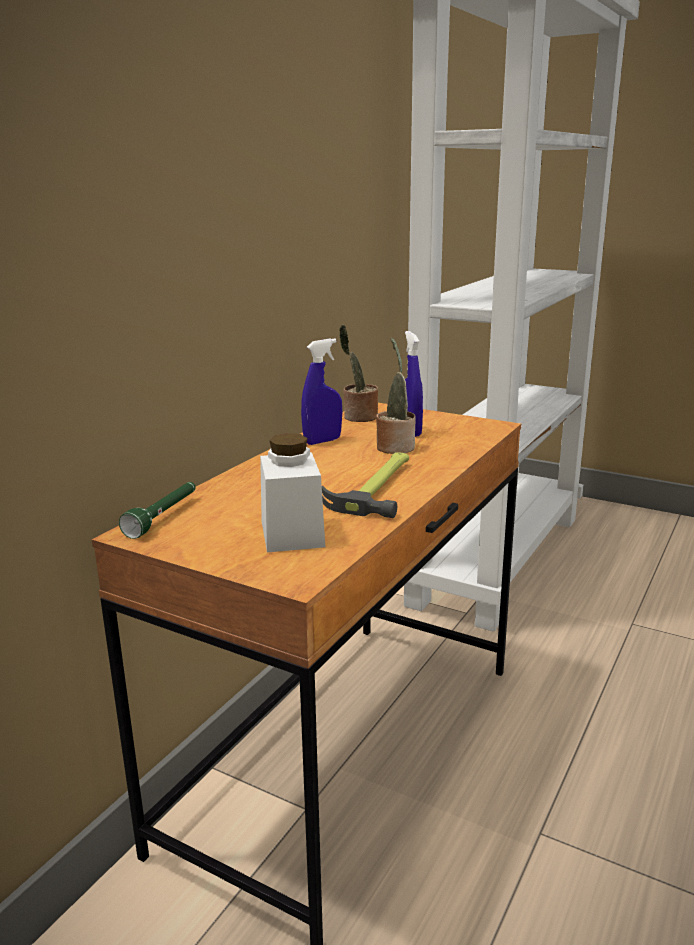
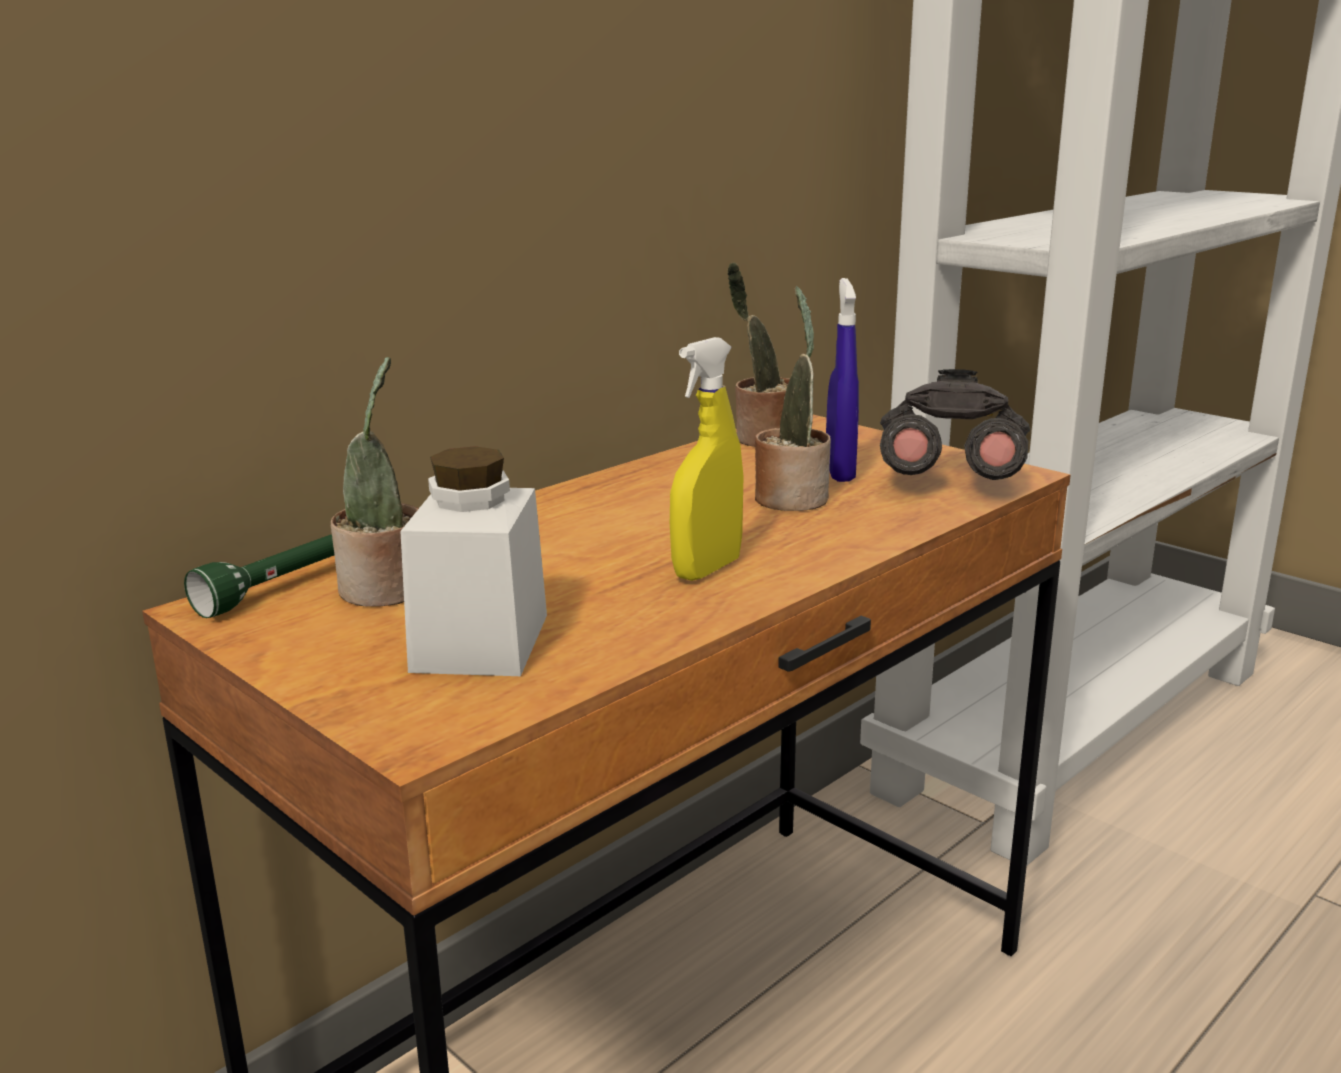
camera: 15 degrees right, 0 degrees up
(221, 514) = (386, 591): none -> potted plant
(322, 441) = (666, 476): blue spray bottle -> none
(378, 487) = (707, 569): hammer -> yellow spray bottle
(466, 433) = (947, 483): none -> grey binoculars

